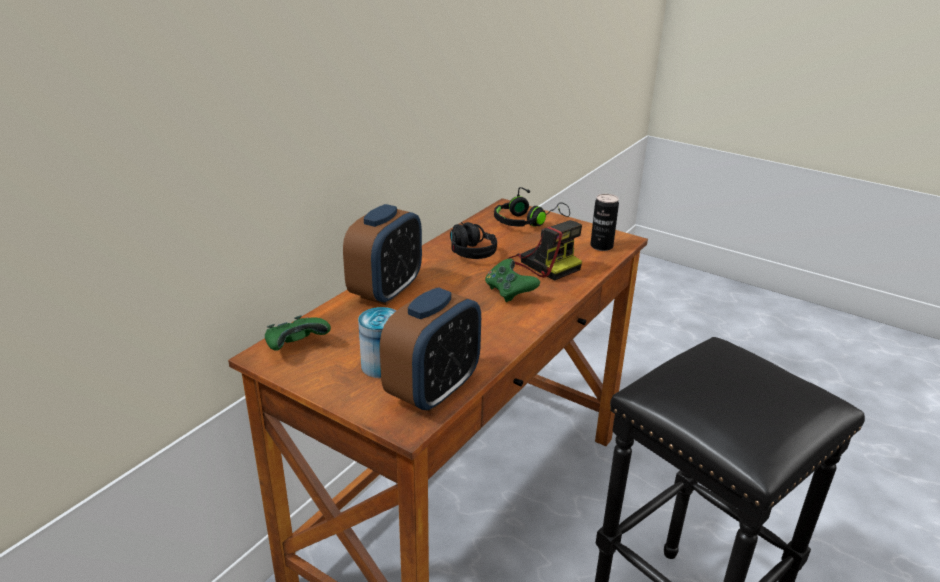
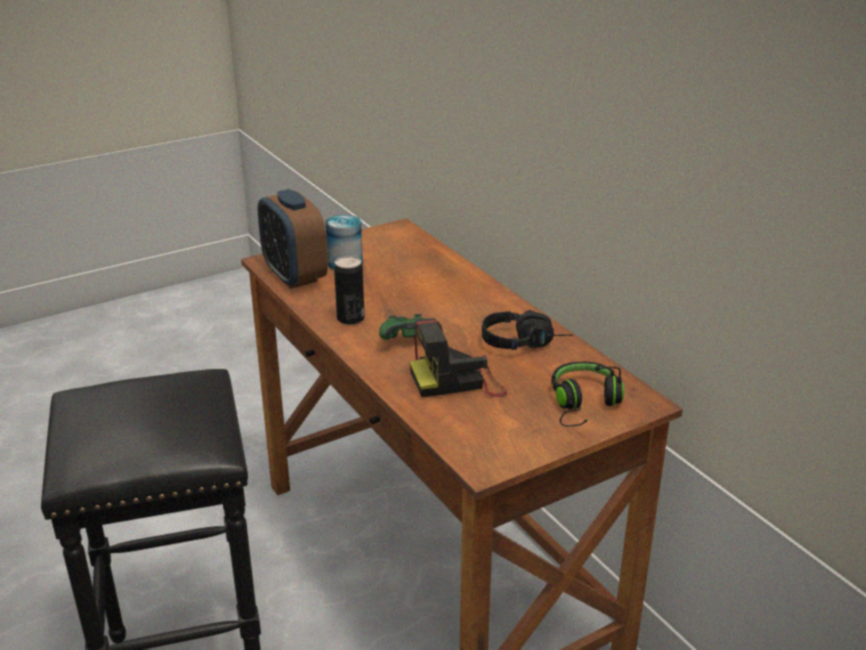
camera: 115 degrees right, 0 degrees up
(296, 346) = (402, 239): green game controller -> none
(386, 291) = (461, 283): alarm clock -> none
(601, 246) = (474, 438): can -> can (350, 318)

